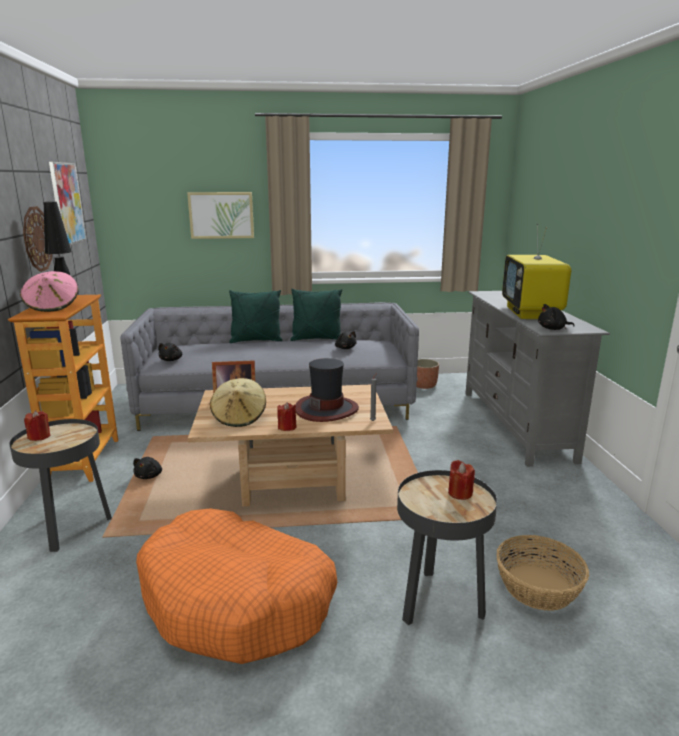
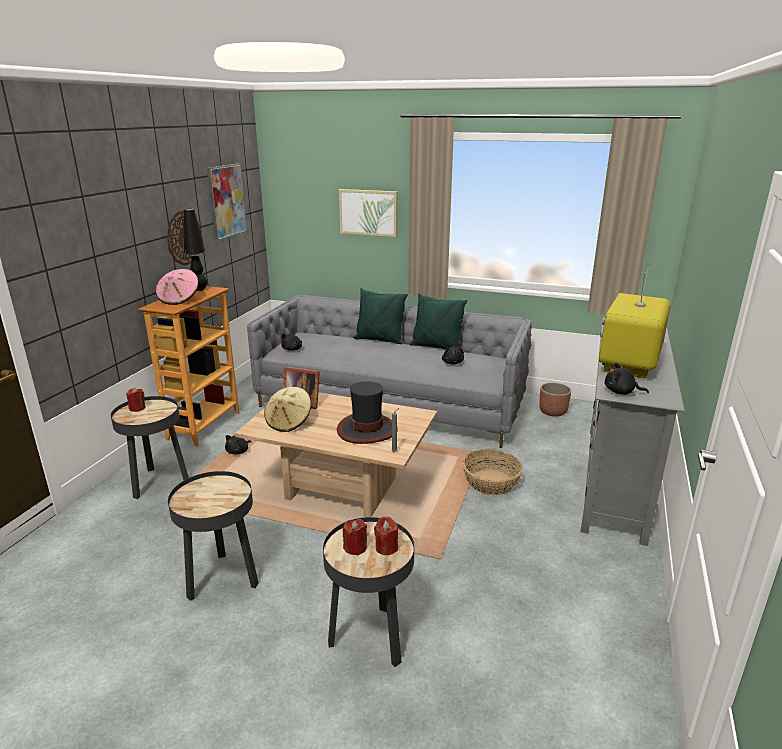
camera: 25 degrees right, 5 degrees up
(237, 600) = (222, 579): orange dog bed -> black side table
(287, 427) = (316, 441): red candle -> red candle (355, 548)
(538, 587) = (472, 657): basket -> basket (491, 482)

